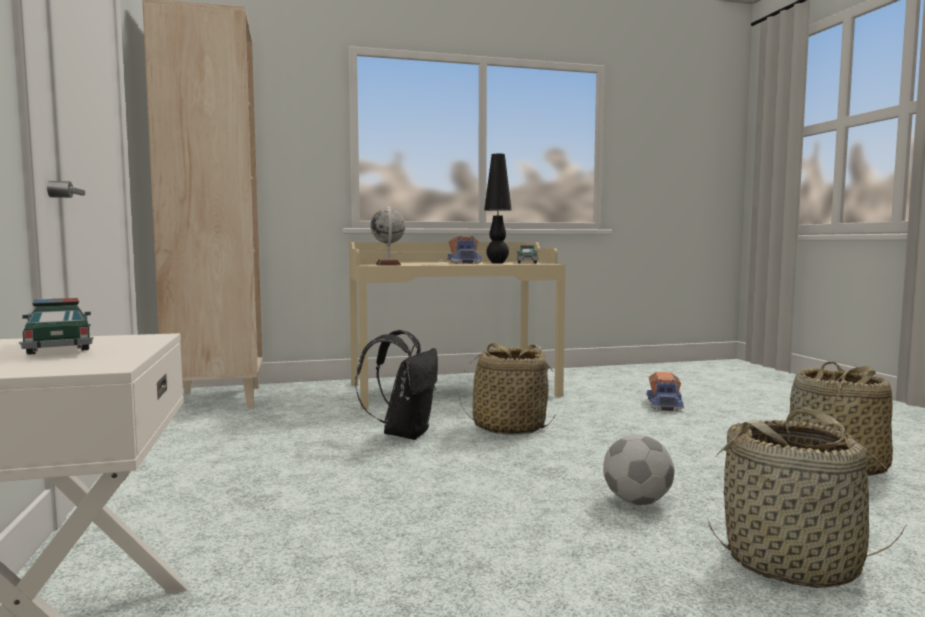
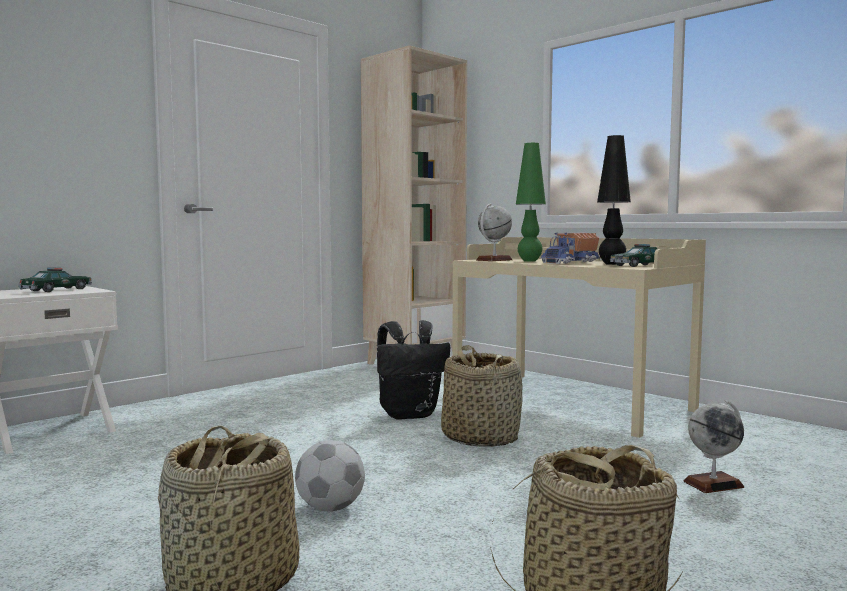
camera: 60 degrees right, 0 degrees up
(422, 264) = (529, 261): none -> green table lamp
(665, 405) = (713, 484): toy truck -> globe

